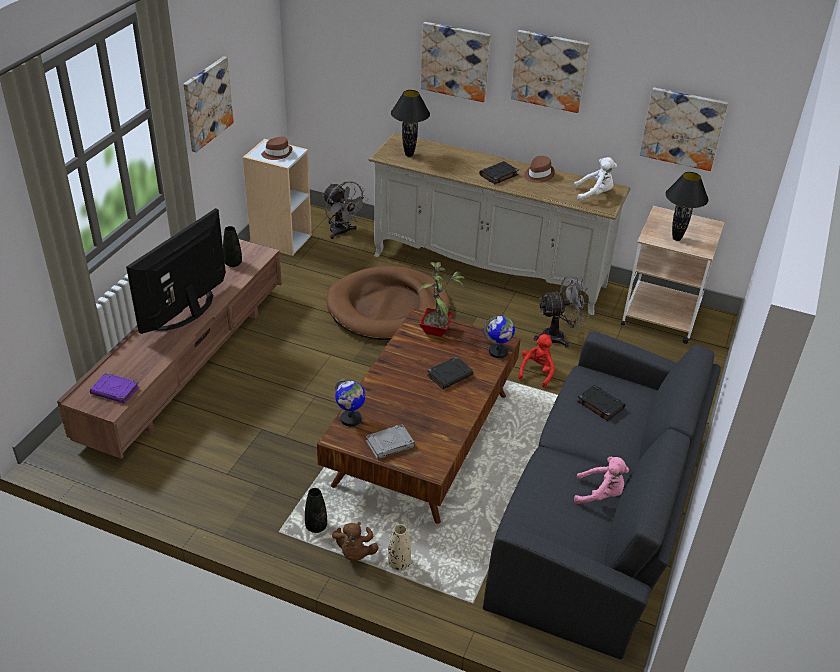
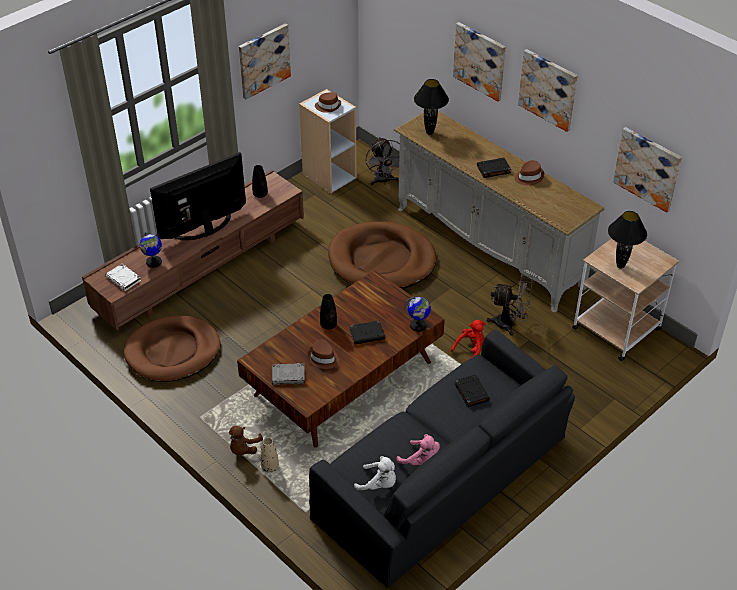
camera: 25 degrees right, 5 degrees up
(115, 391) = (124, 279): purple book -> white book
(203, 465) = (173, 352): none -> brown dog bed
(316, 526) = (227, 422): black vase -> black vase (328, 325)
(351, 419) = (272, 348): globe -> globe (153, 262)
(417, 413) = (323, 358): none -> brown hat
(437, 331) = (381, 294): potted plant -> none
(594, 194) = (565, 207): white plush toy -> white plush toy (379, 484)

